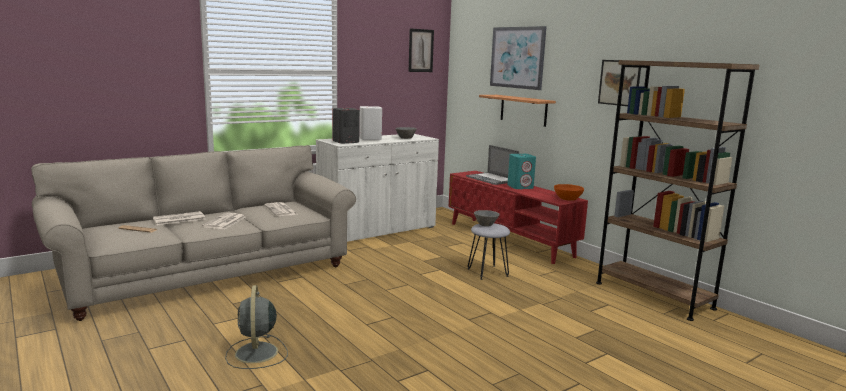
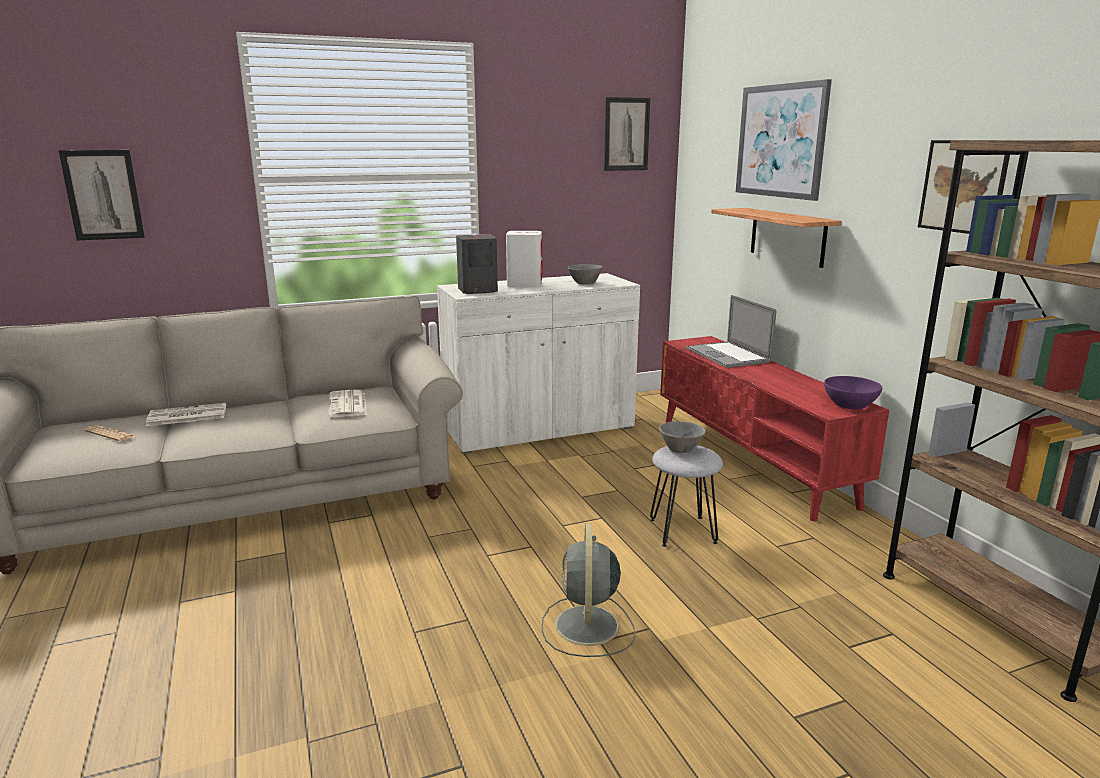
camera: 15 degrees right, 5 degrees up
(107, 78) = (103, 195): none -> picture
(224, 222) = (249, 424): newspaper -> none
(256, 354) = (199, 679): grey fan -> grey fan (587, 627)
(520, 187) = (771, 374): turquoise speaker -> none
(568, 198) = (850, 404): orange bowl -> purple bowl

